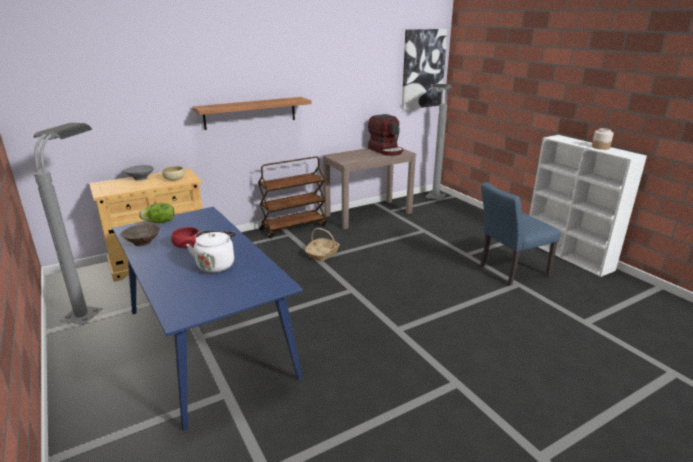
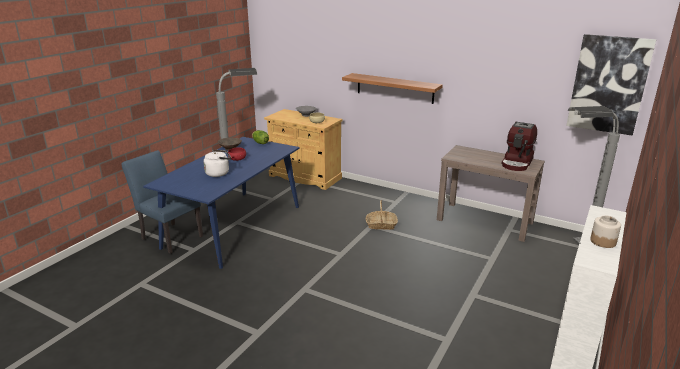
camera: 60 degrees right, 0 degrees up
(293, 227) = (410, 199): brown cart -> none
(509, 271) = (469, 329): blue chair -> blue chair (169, 236)

